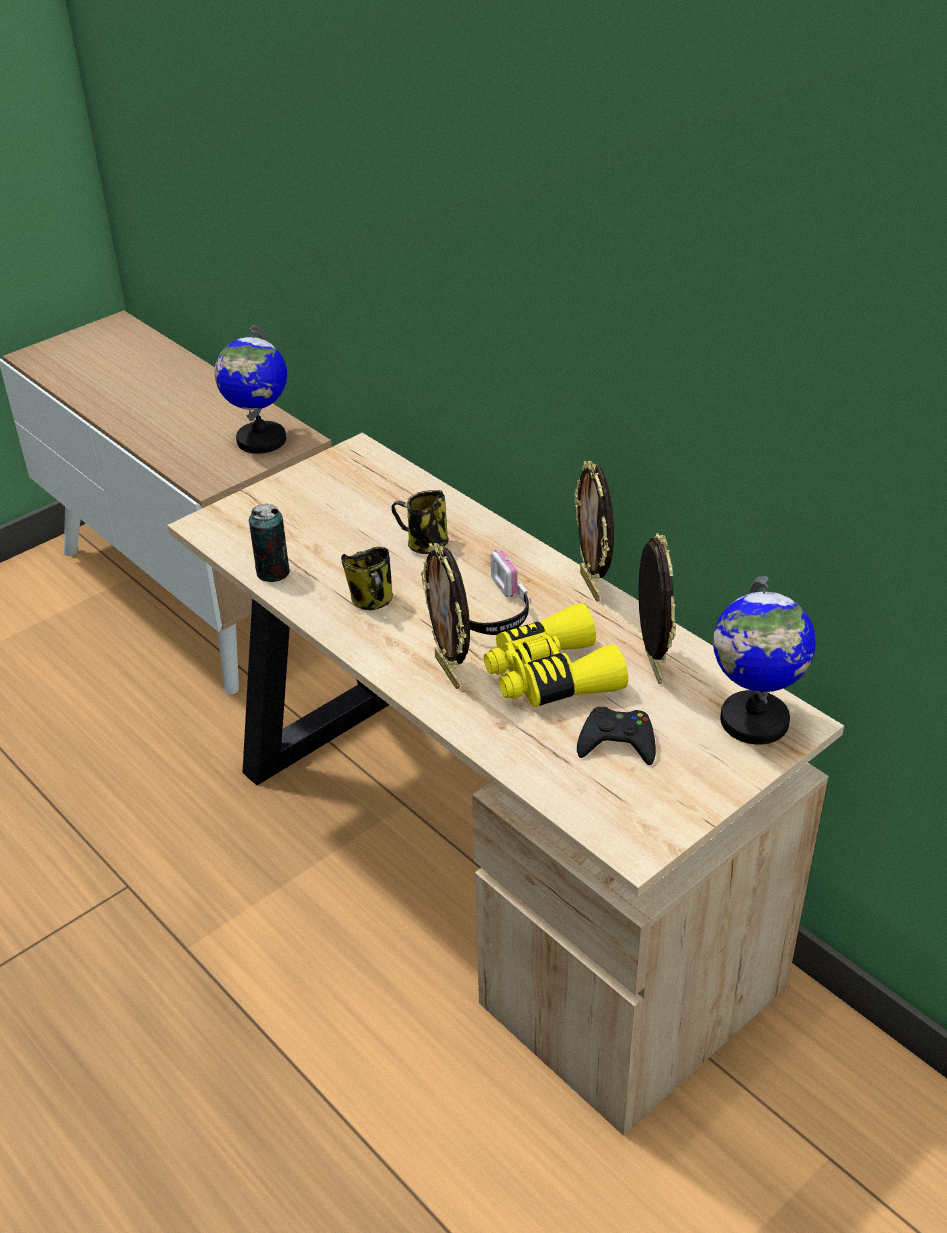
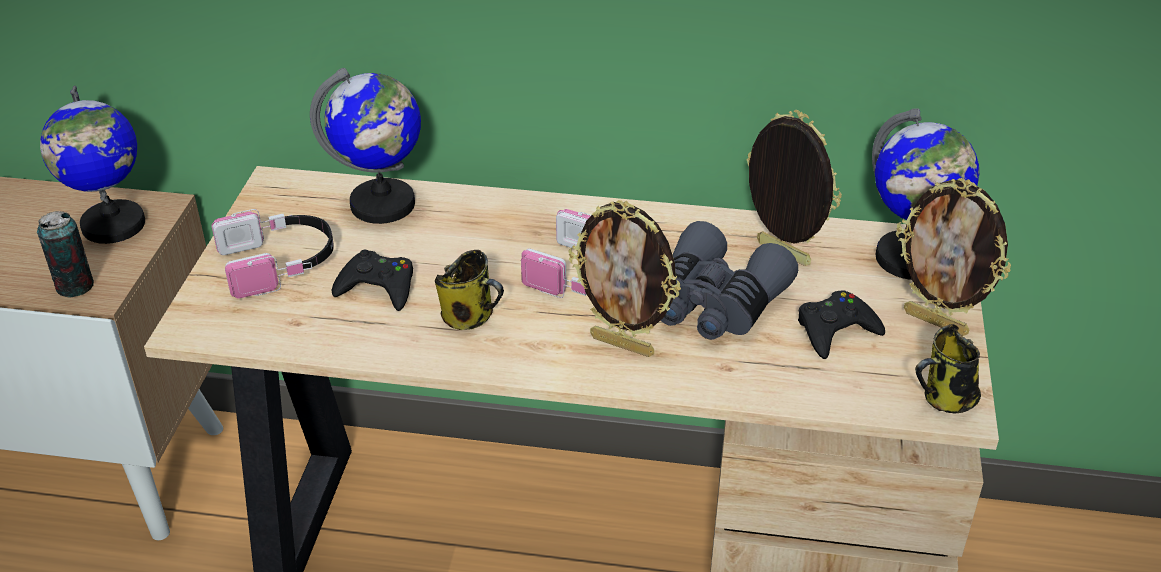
camera: 40 degrees left, 0 degrees up
(273, 572) = (331, 338): can -> can (75, 286)
(299, 507) = (280, 263): none -> headphones
(339, 552) = (378, 287): none -> black game controller
(409, 496) = (383, 205): none -> globe
(425, 545) = (456, 243): mug -> mug (945, 399)
(550, 676) = (714, 304): yellow binoculars -> grey binoculars
(592, 586) = (651, 211): picture frame -> picture frame (936, 322)

